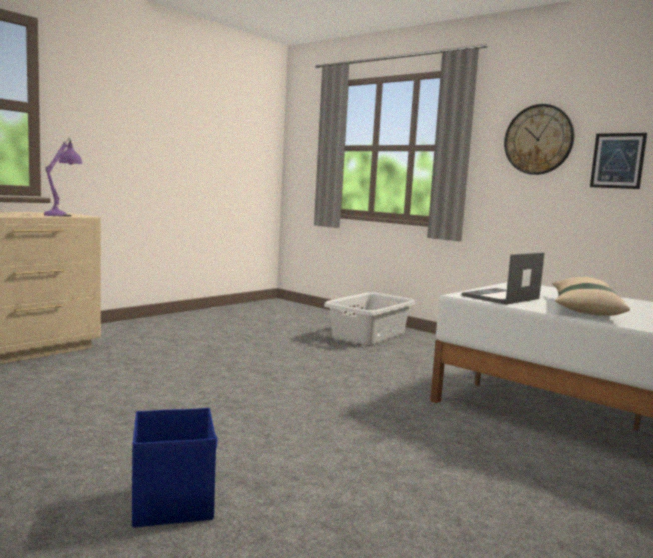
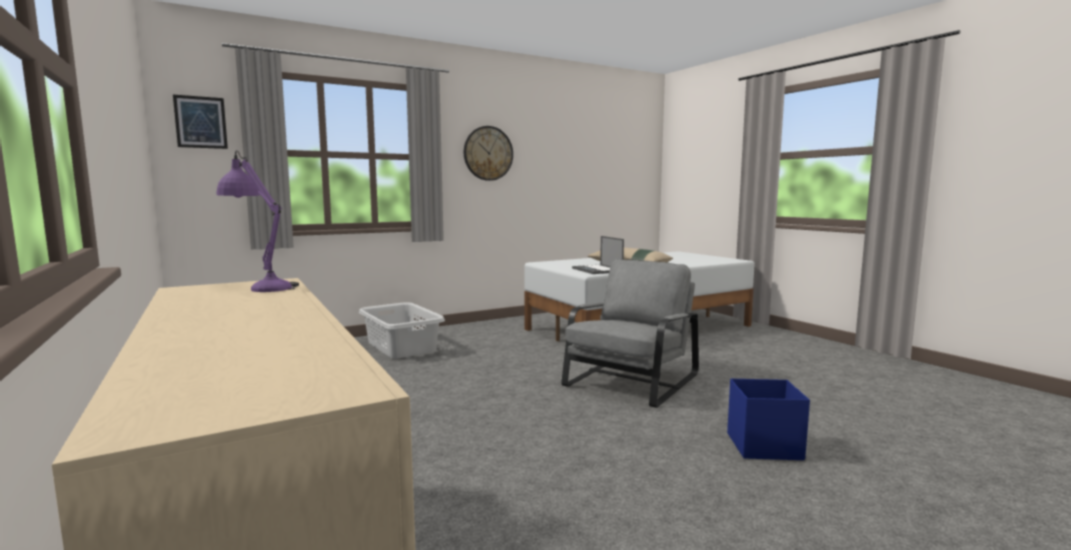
camera: 70 degrees left, 0 degrees up
(360, 427) = (631, 380): none -> grey armchair
(617, 160) = (538, 170): picture -> picture (201, 122)

